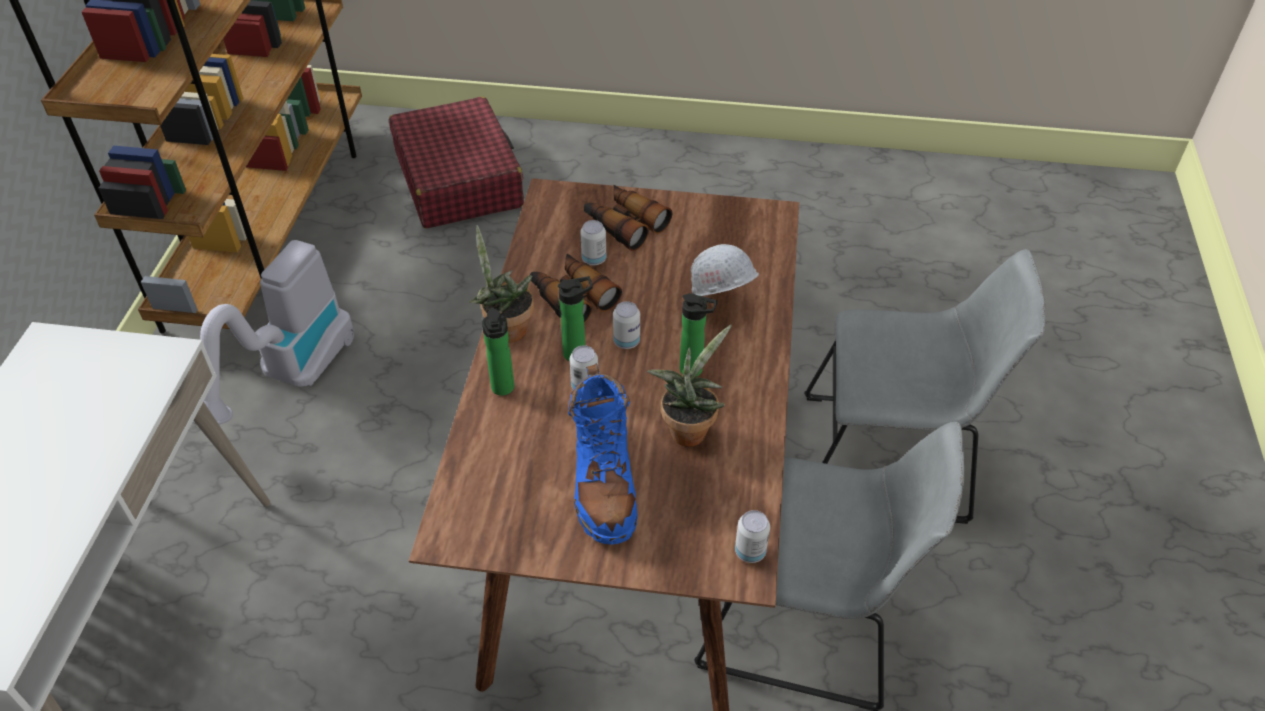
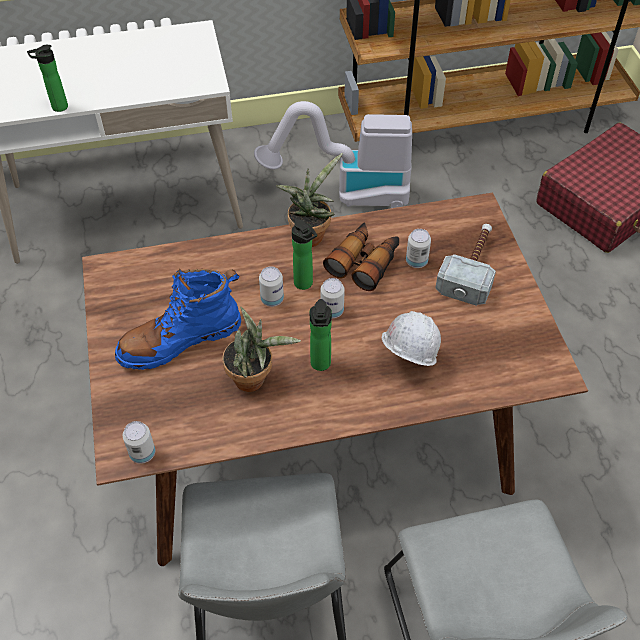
camera: 70 degrees right, 5 degrees up
(503, 390) = (248, 253): bottle -> bottle (57, 108)
(624, 224) = (472, 268): binoculars -> hammer

